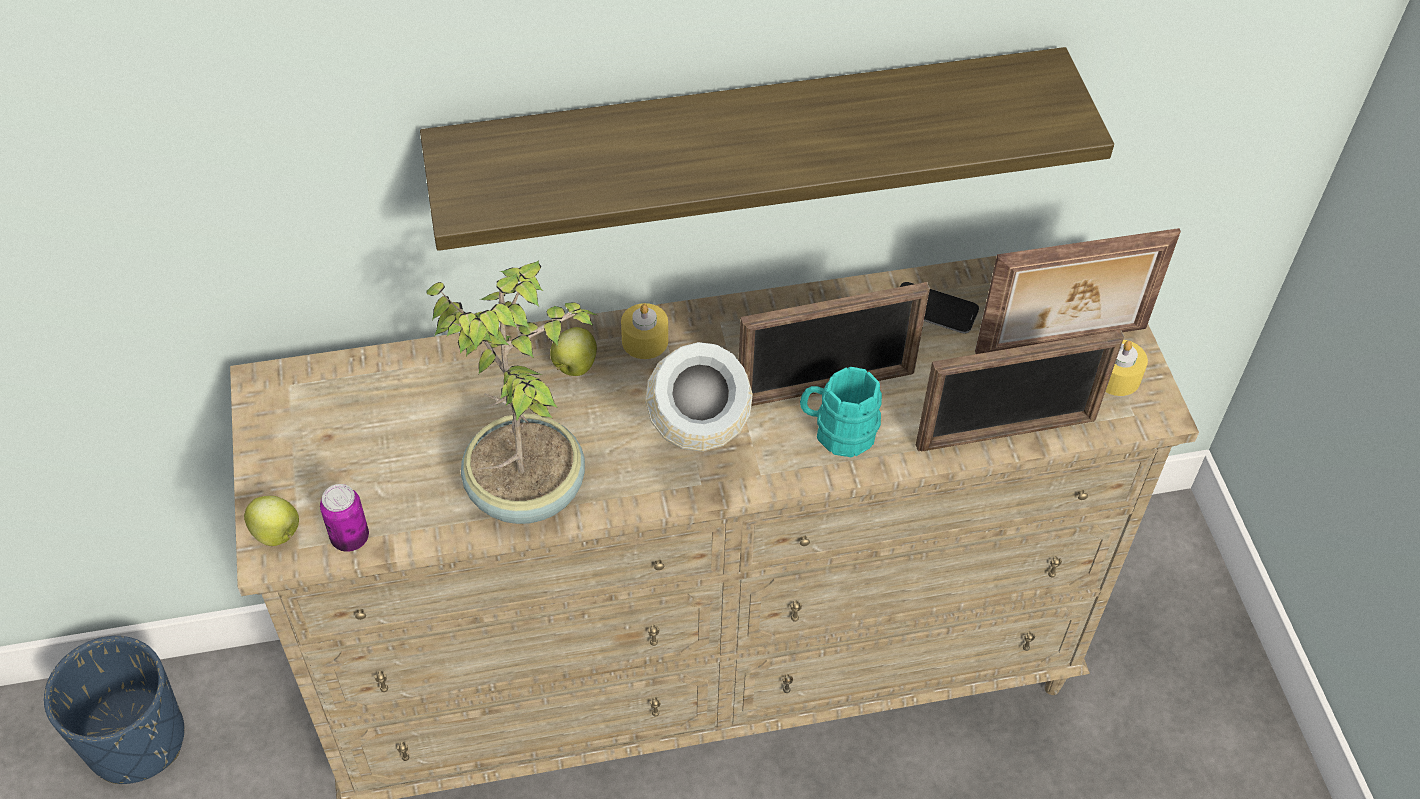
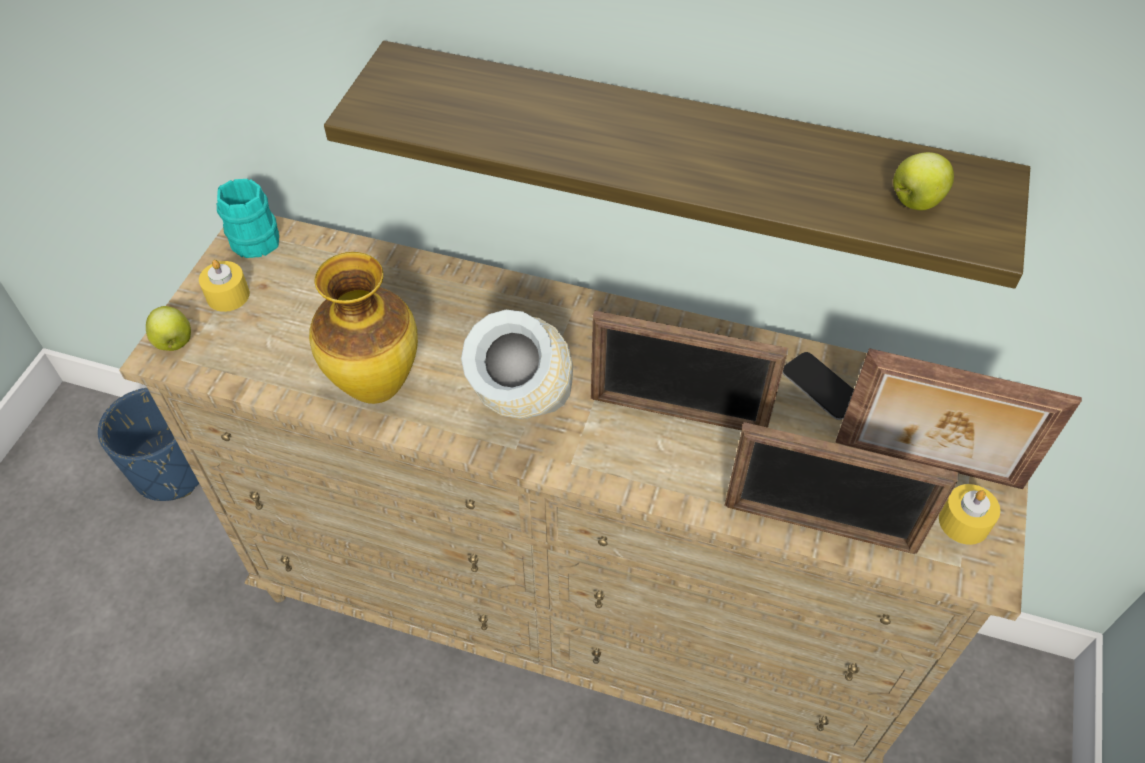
camera: 30 degrees right, 0 degrees up
(350, 538) = (221, 369): can -> none
(527, 487) = (377, 389): potted plant -> vase
(574, 367) = (481, 309): apple -> apple (914, 202)
(645, 341) = (551, 311): yellow candle -> yellow candle (228, 295)
(837, 432) = (662, 456): turquoise mug -> turquoise mug (250, 237)

